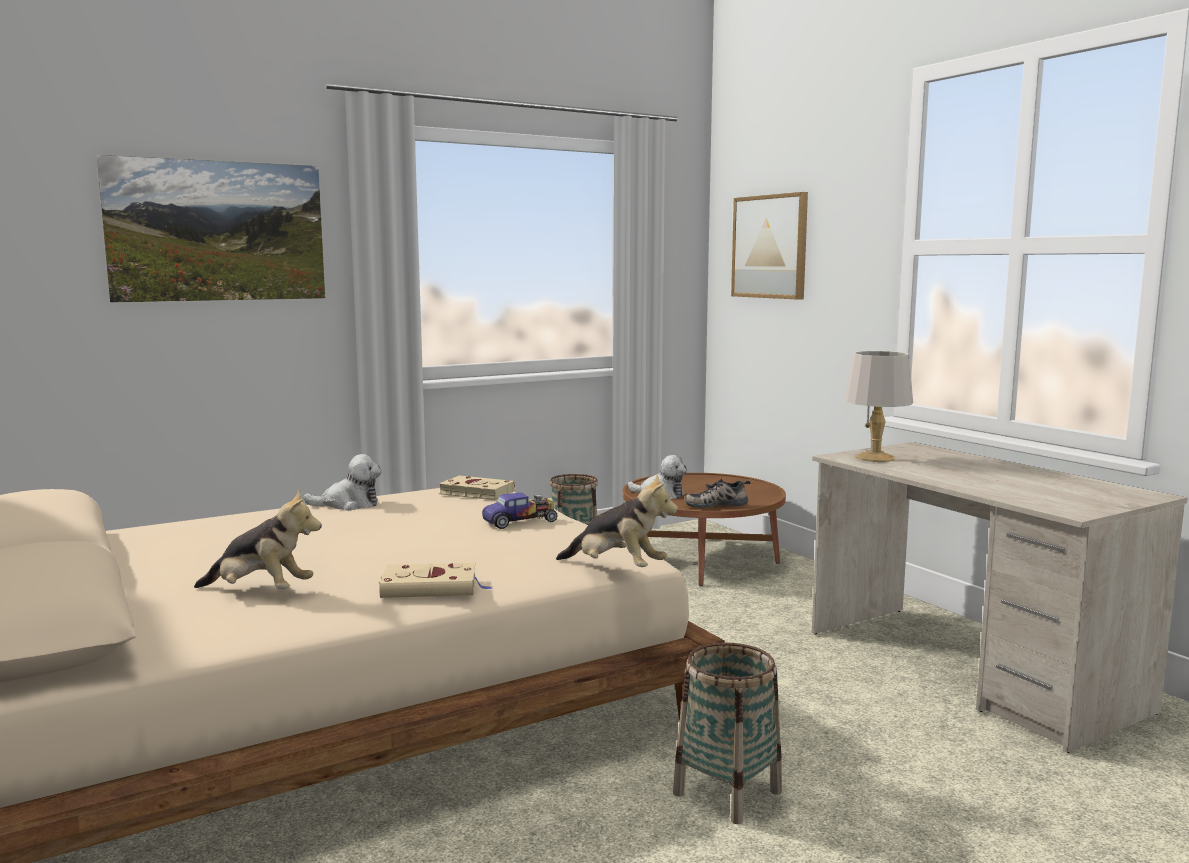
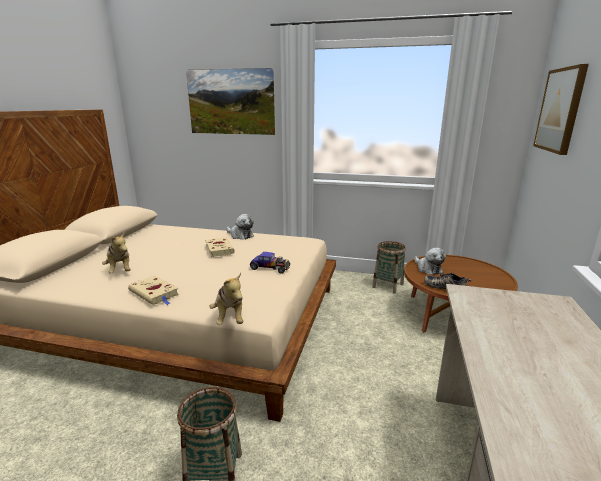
camera: 45 degrees right, 10 degrees up
(474, 492) = (292, 244): beige book -> beige book (219, 249)
(876, 458) = (489, 303): grey table lamp -> none

